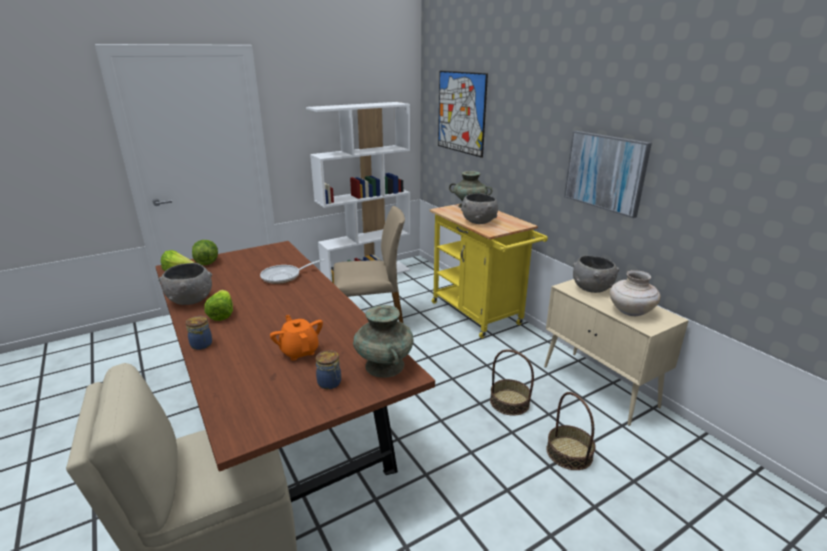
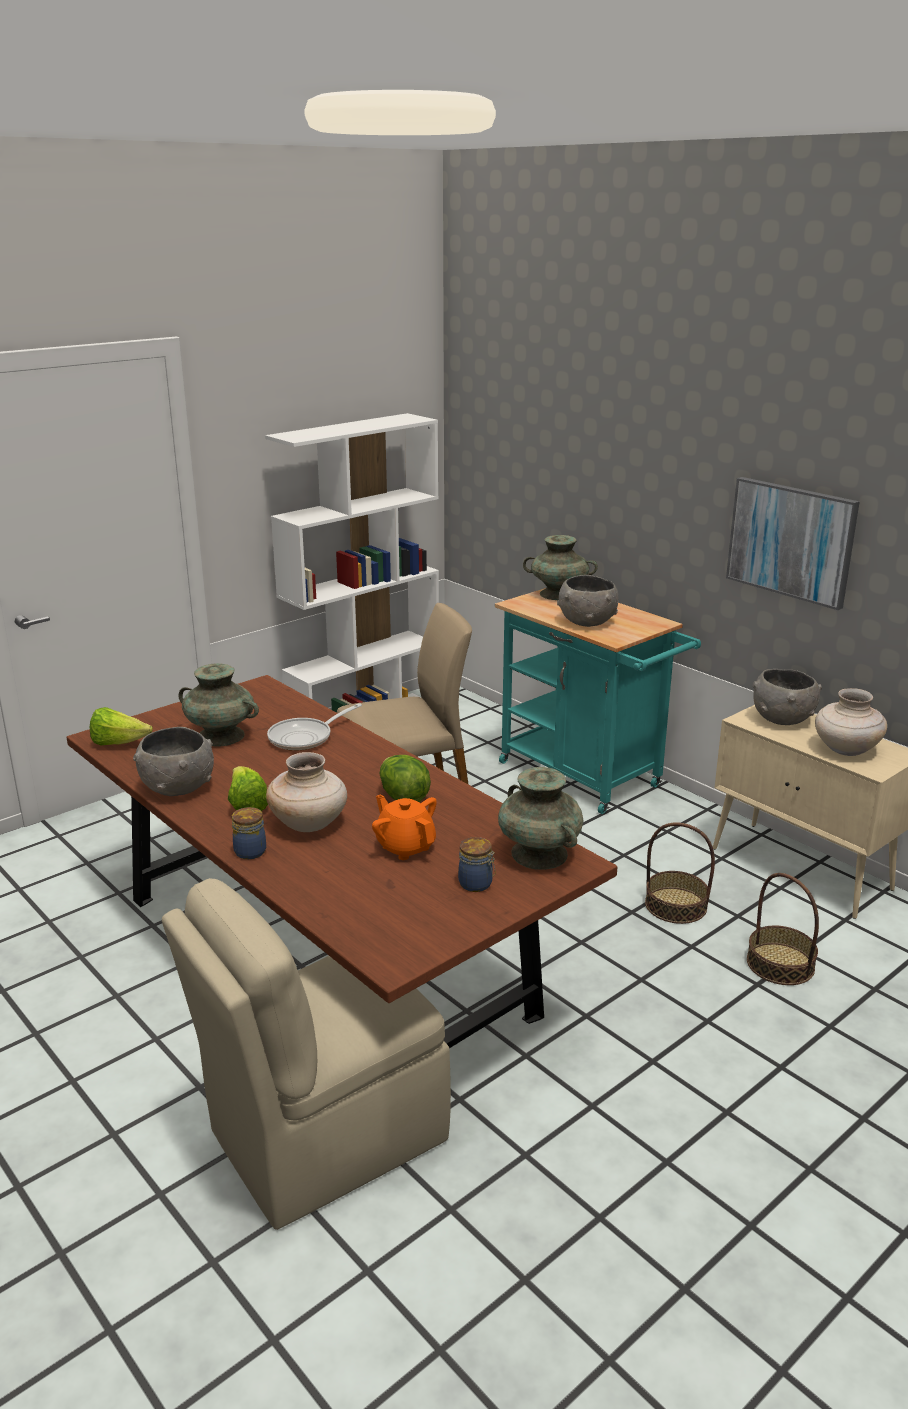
camera: 10 degrees left, 0 degrees up
(207, 262) = (153, 722): lettuce -> lettuce (403, 797)
(238, 272) = (221, 736): none -> turquoise vase
(250, 330) = (309, 824): none -> beige vase
(461, 112) = (530, 434): picture -> none
(480, 315) = (587, 778): yellow cart -> turquoise cart

